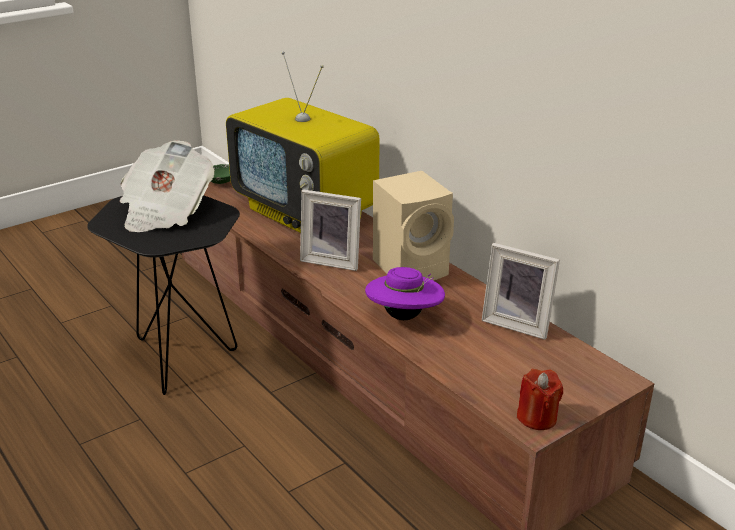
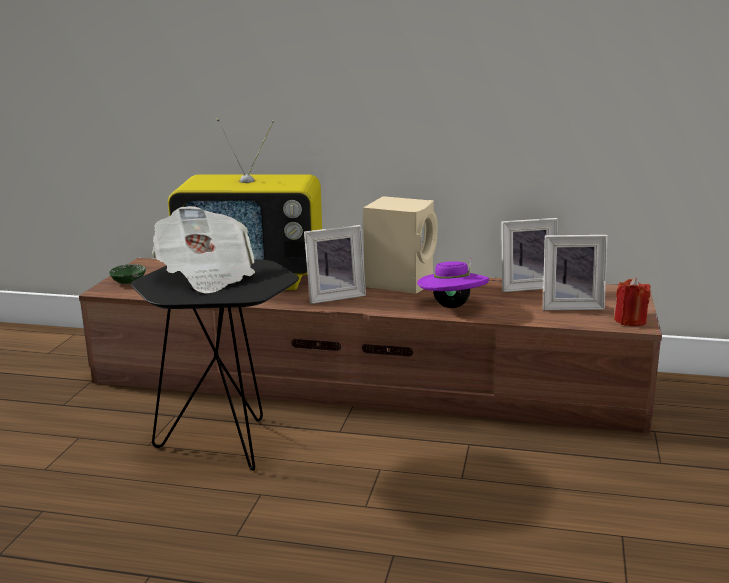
camera: 40 degrees left, 10 degrees down
(515, 368) = (571, 306): none -> picture frame

